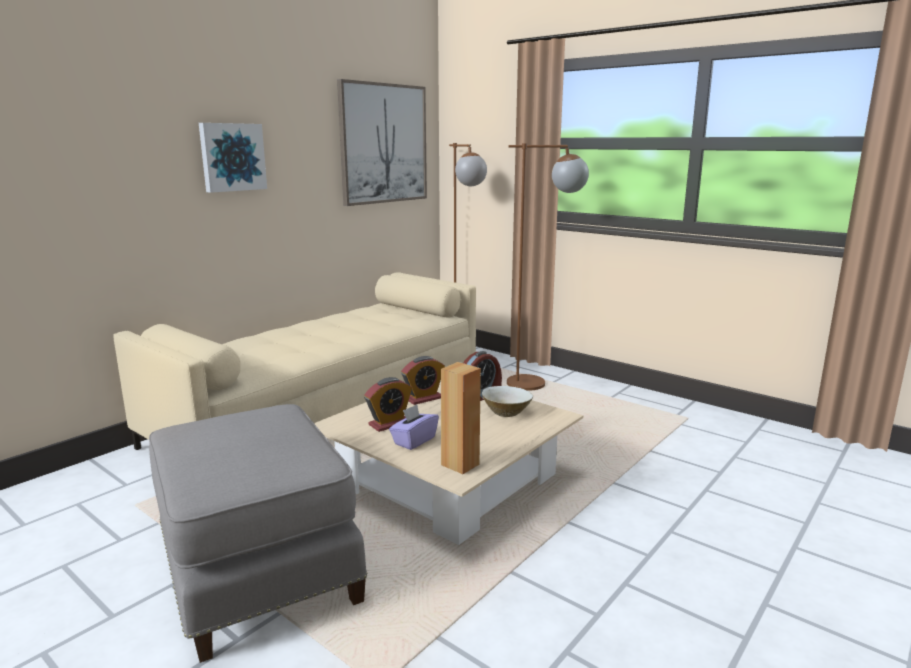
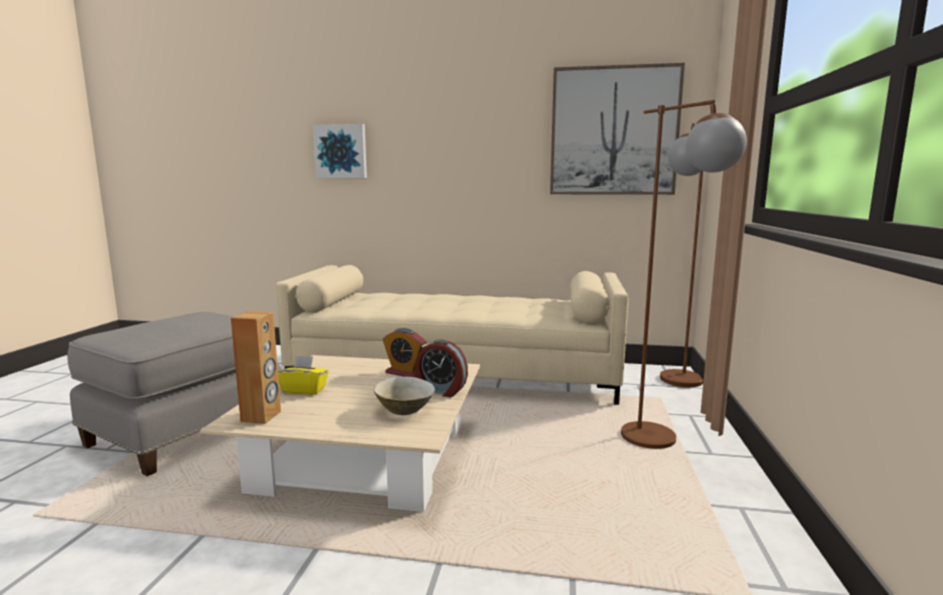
camera: 60 degrees right, 5 degrees down
(232, 157) = (434, 145): picture -> picture (341, 151)
(389, 424) = (335, 375): alarm clock -> none
(414, 441) = (304, 390): purple tissue box -> yellow tissue box

